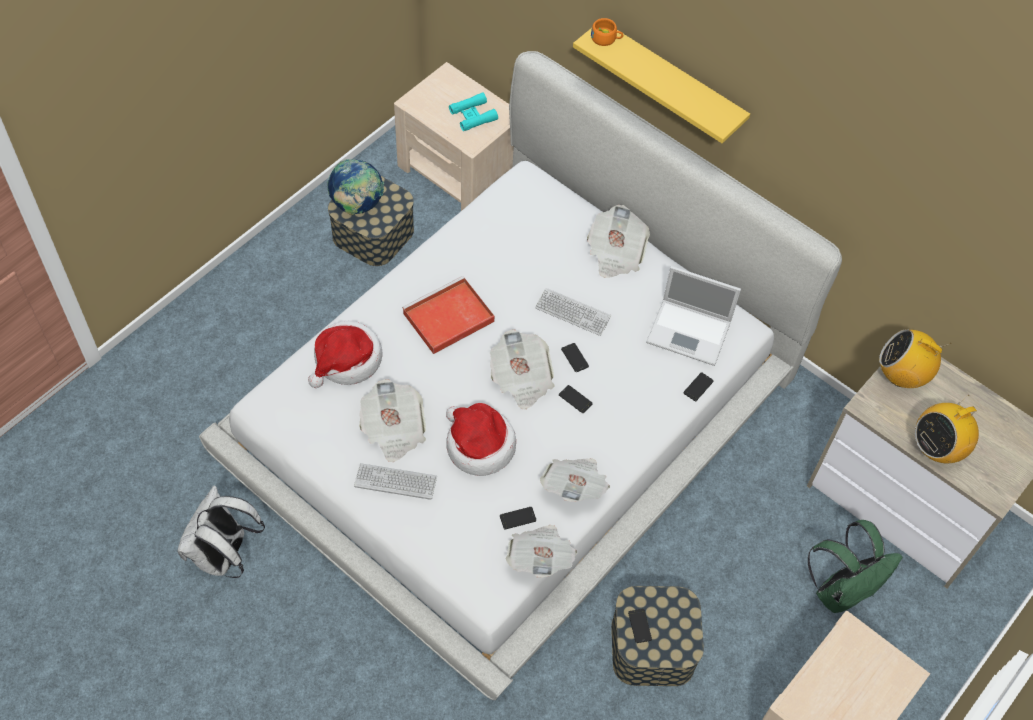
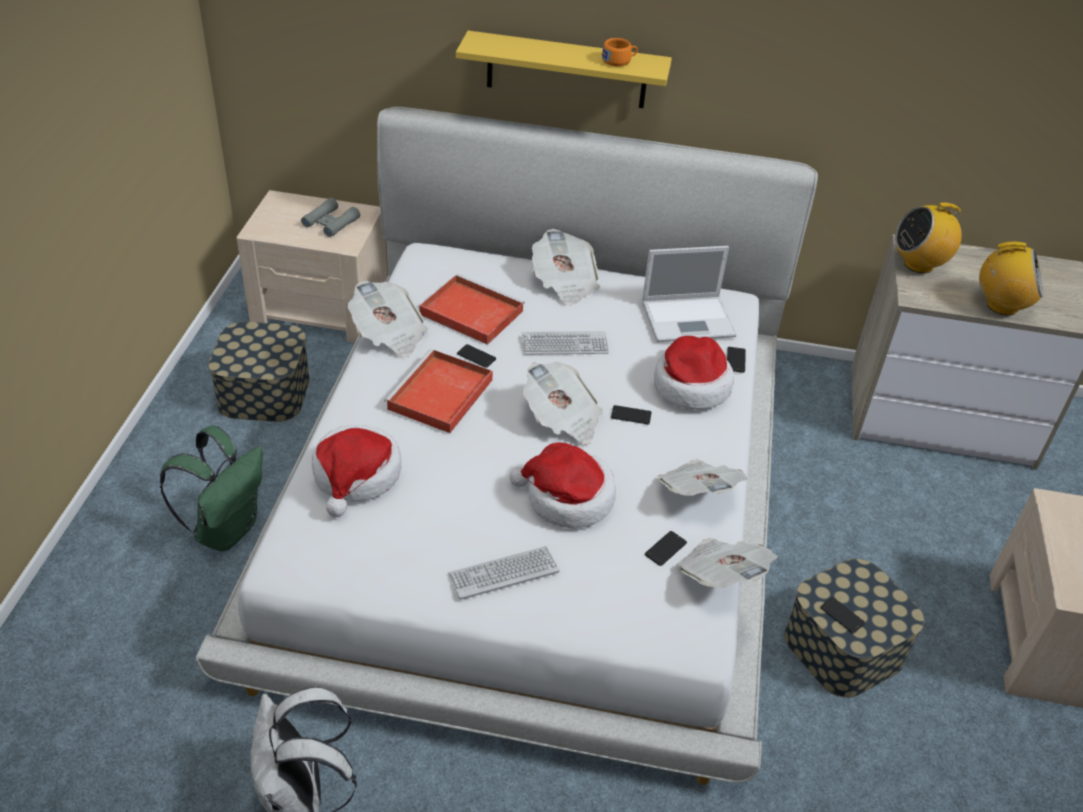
camera: 30 degrees left, 15 degrees down
(357, 205) = (243, 355): globe -> none
(393, 430) = (461, 523): newspaper -> newspaper (389, 335)
(473, 115) = (331, 222): turquoise binoculars -> grey binoculars
(521, 250) = (469, 312): none -> red tray
(575, 357) = (599, 380): phone -> phone (476, 356)
(606, 39) = (486, 41): orange cup -> orange cup (619, 61)
(641, 394) = (690, 385): none -> hat
(841, 590) = (958, 512): green backpack -> green backpack (226, 529)
(937, 448) = (1001, 306): radio -> radio turned 105 degrees counterclockwise

